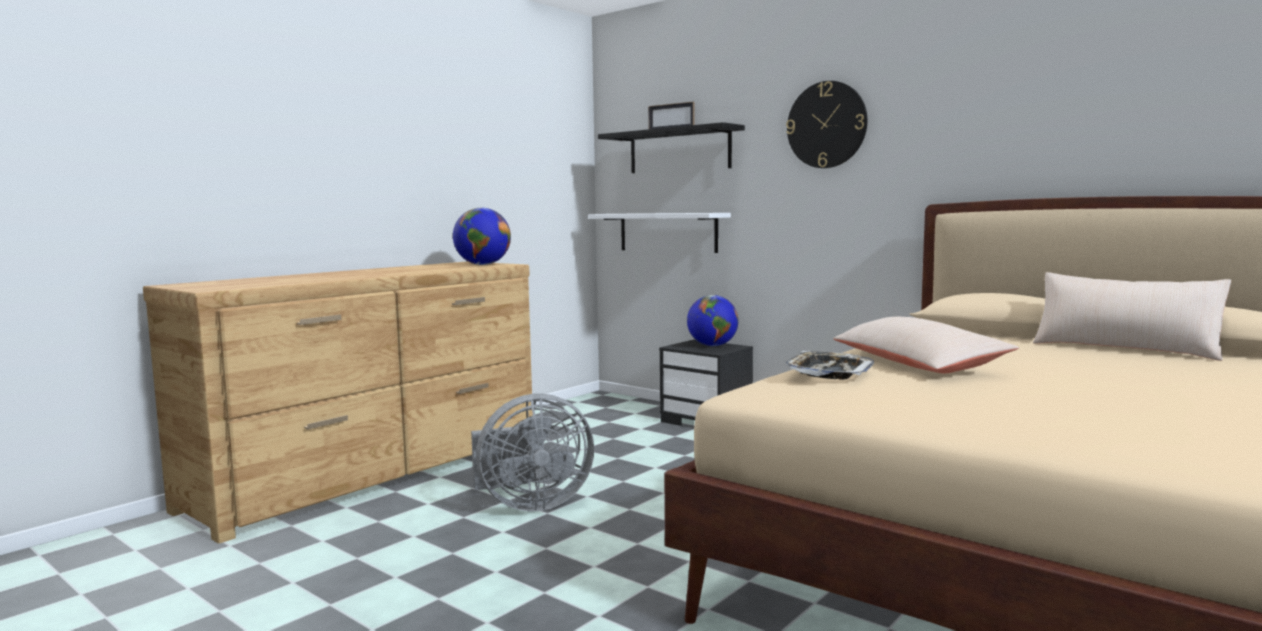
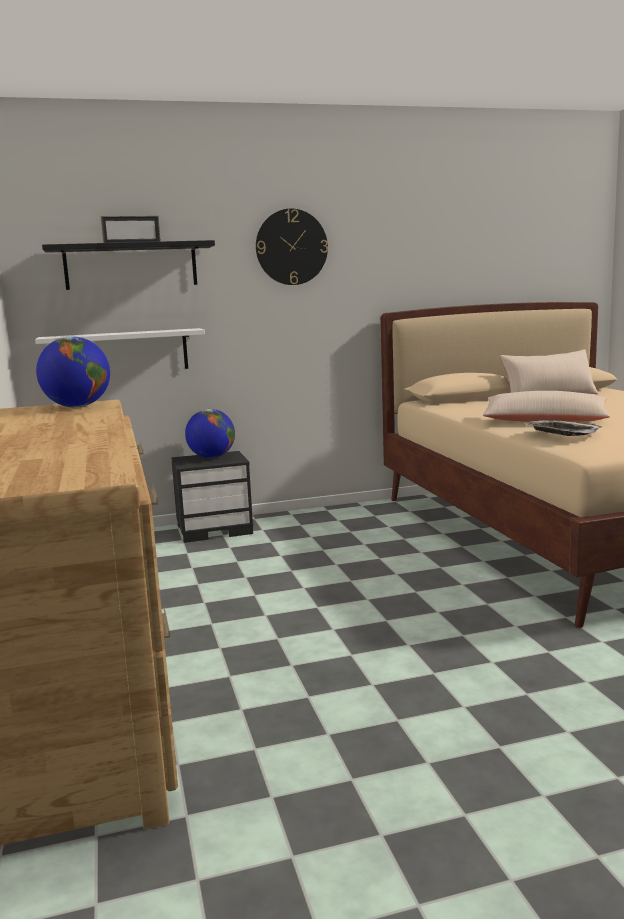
camera: 55 degrees left, 5 degrees up
(530, 504) = (303, 631): grey fan -> none

